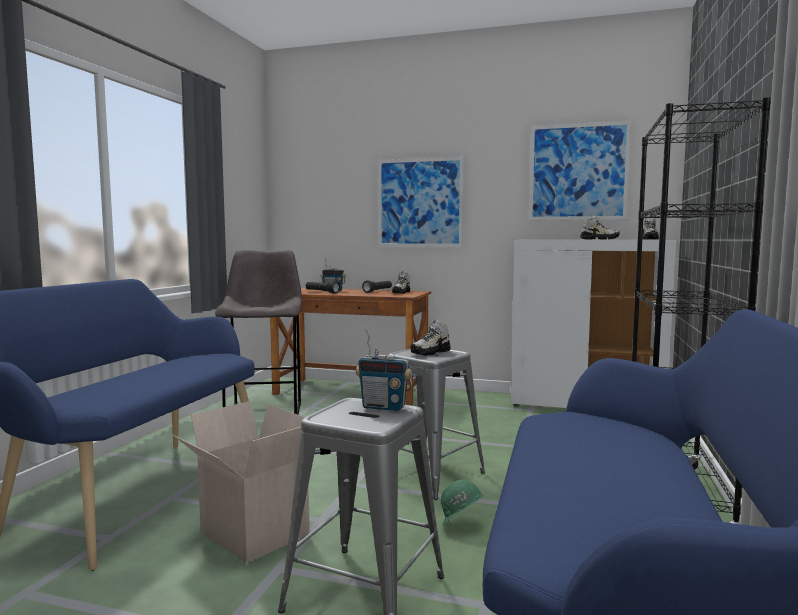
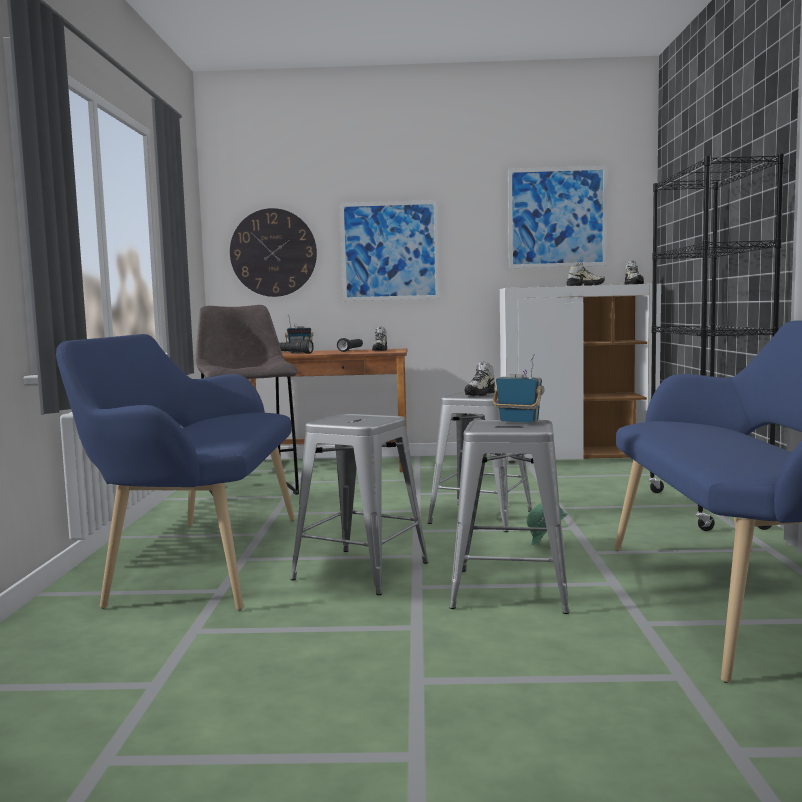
camera: 15 degrees left, 0 degrees up
(251, 533) = (361, 571): cardboard box -> grey stool
(322, 203) = (273, 252): none -> wall clock
(384, 407) = (518, 421): radio -> radio turned 150 degrees counterclockwise

